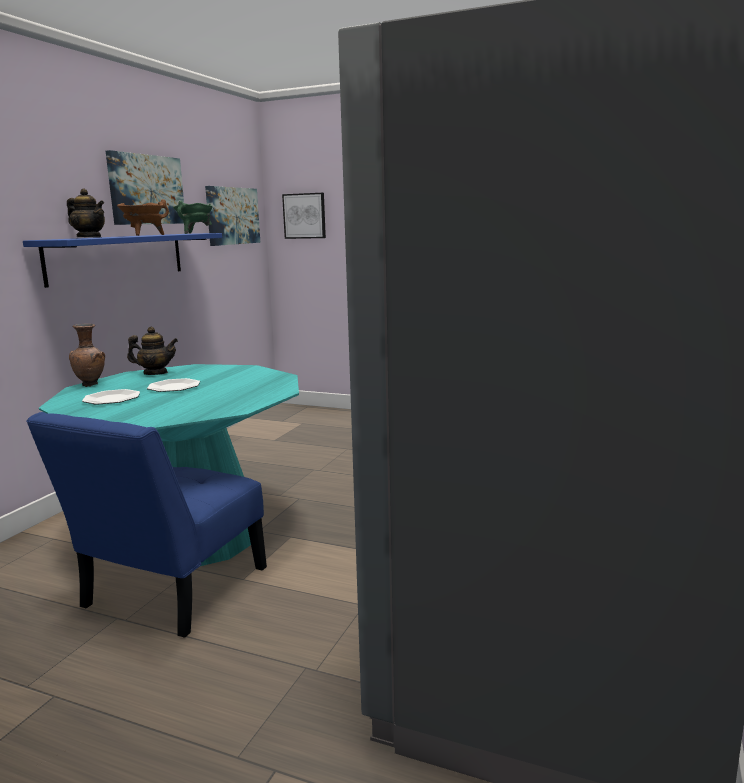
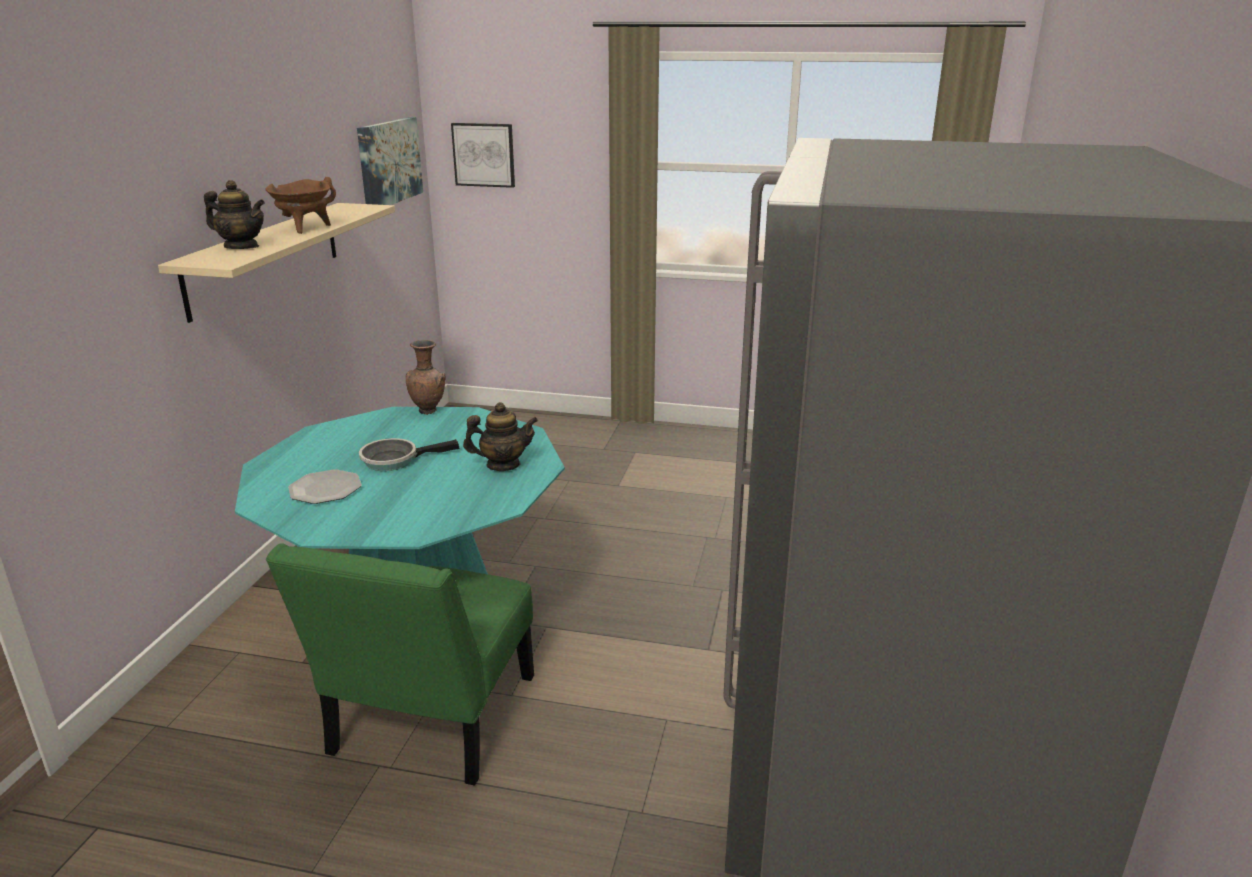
camera: 10 degrees left, 10 degrees up
(91, 385) = (277, 458): brown vase -> brown vase (429, 411)
(118, 257) = (265, 257): blue shelf -> beige shelf
(146, 190) = (291, 152): picture -> none
(155, 373) = (351, 430): teapot -> teapot (503, 465)
(169, 592) = (428, 723): blue chair -> green chair
(174, 387) = (394, 460): plate -> frying pan
(195, 233) = (359, 207): green cooking pot -> none

